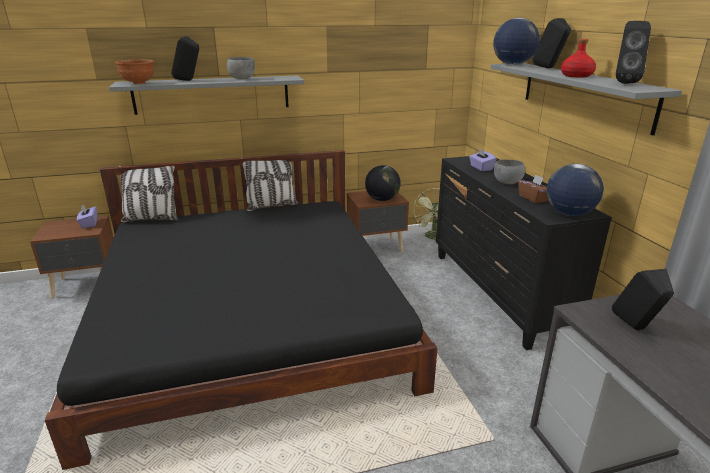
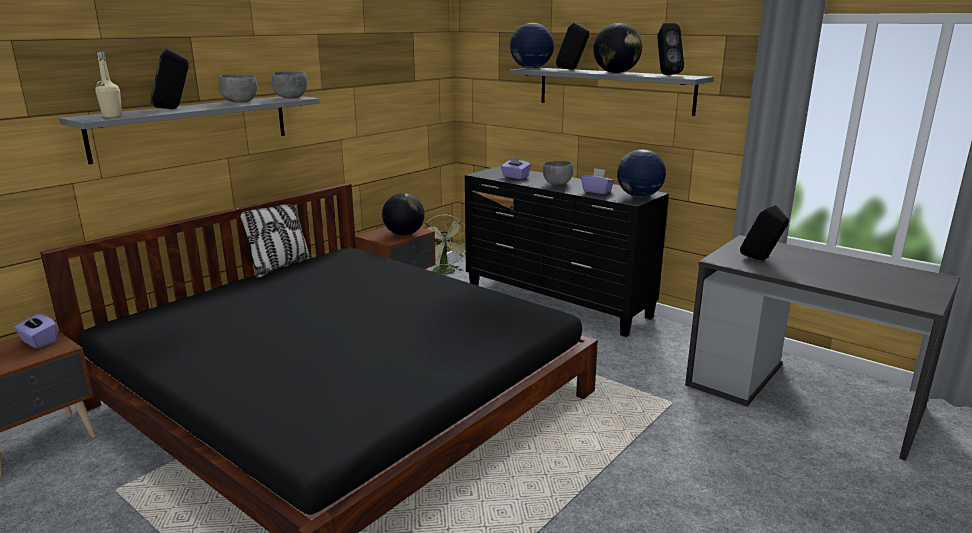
camera: 35 degrees left, 5 degrees down
(138, 83) = (112, 116): brown bowl -> beige bottle
(152, 219) = (130, 315): pillow -> none
(285, 78) = (292, 98): none -> grey bowl
(533, 198) = (597, 191): brown tissue box -> purple tissue box
(576, 76) = (616, 73): red bottle -> globe

